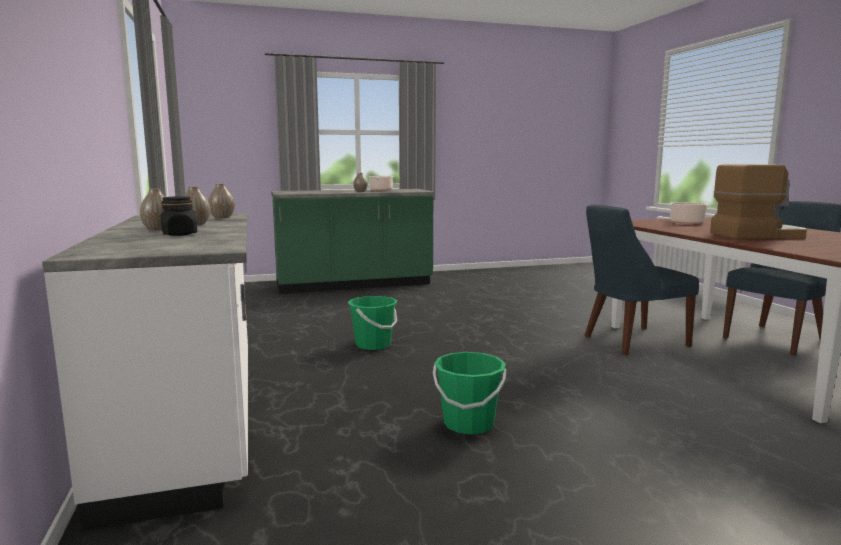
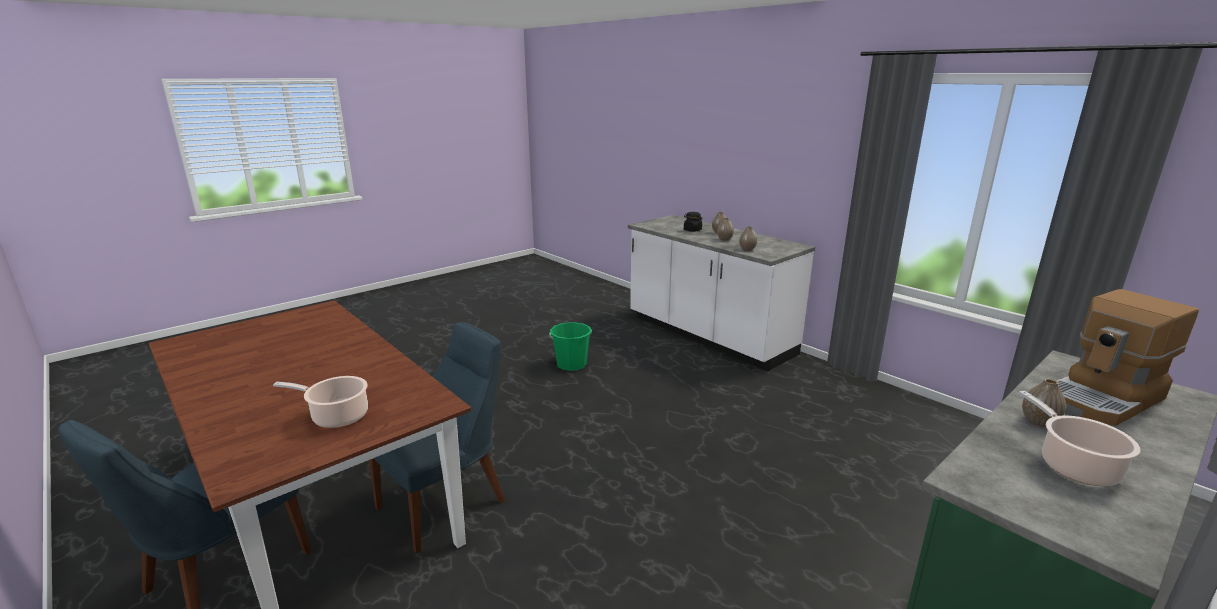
camera: 155 degrees right, 10 degrees up
(373, 345) = (711, 421): green bucket -> none
(757, 235) = (314, 358): coffee machine -> coffee machine (1103, 399)

